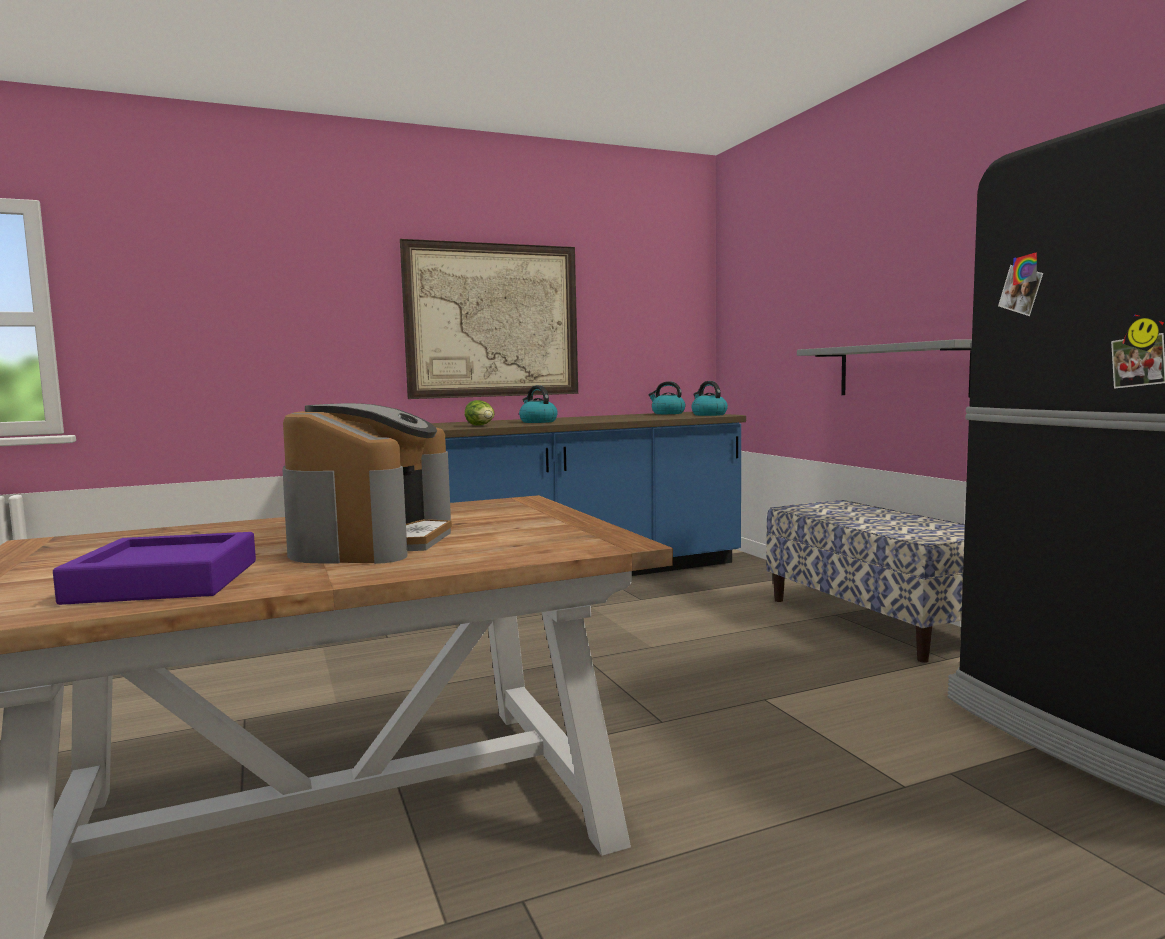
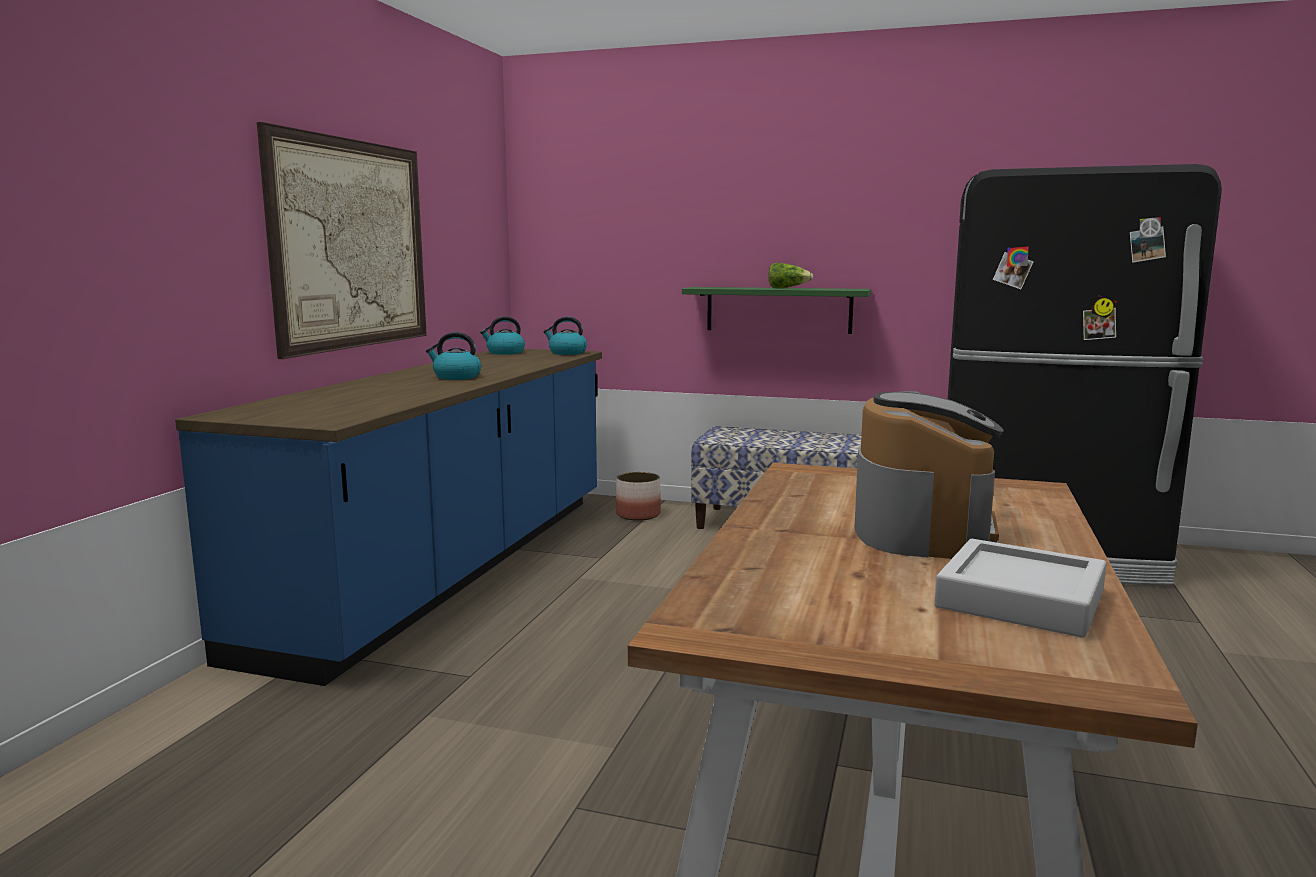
camera: 50 degrees left, 5 degrees up
(165, 581) = (1020, 599): purple tray -> grey tray
(373, 541) = (923, 528): coffee machine -> coffee machine turned 60 degrees clockwise
(481, 426) = (437, 390): lettuce -> lettuce (787, 288)
(753, 579) = (638, 515): none -> planter
(902, 370) = (778, 310): grey shelf -> green shelf

